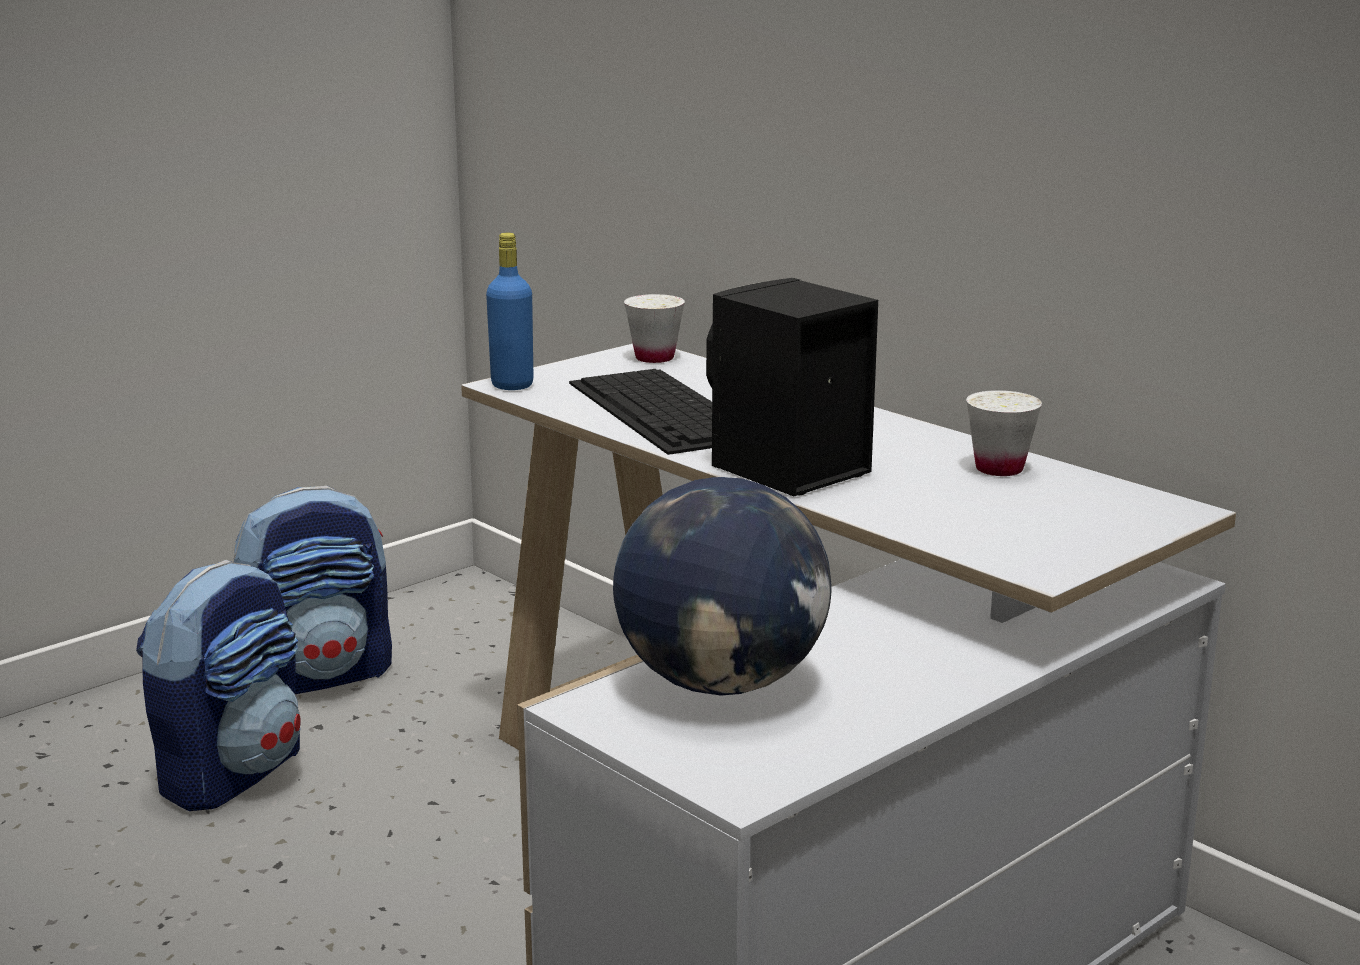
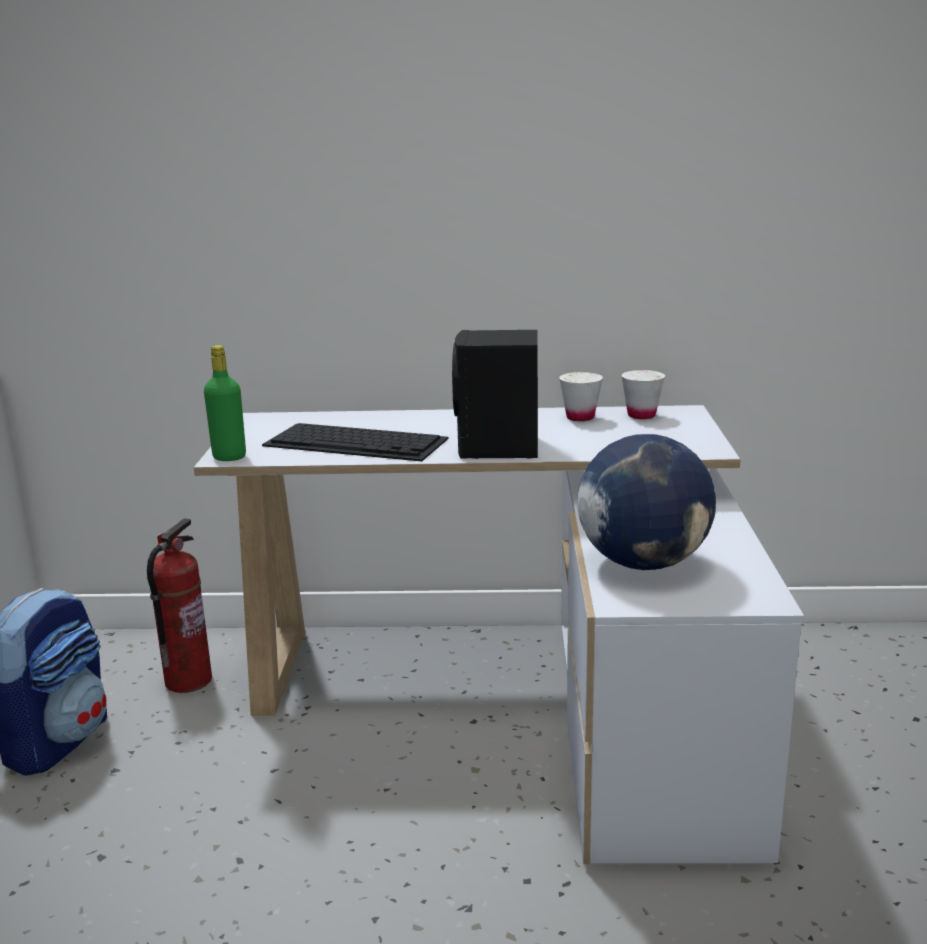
camera: 45 degrees left, 0 degrees up
(232, 773) = (103, 829): backpack -> none
(503, 674) = (188, 680): none -> fire extinguisher
(512, 385) = (229, 457): blue bottle -> green bottle
(654, 358) = (272, 419): white cup -> white cup (641, 415)

